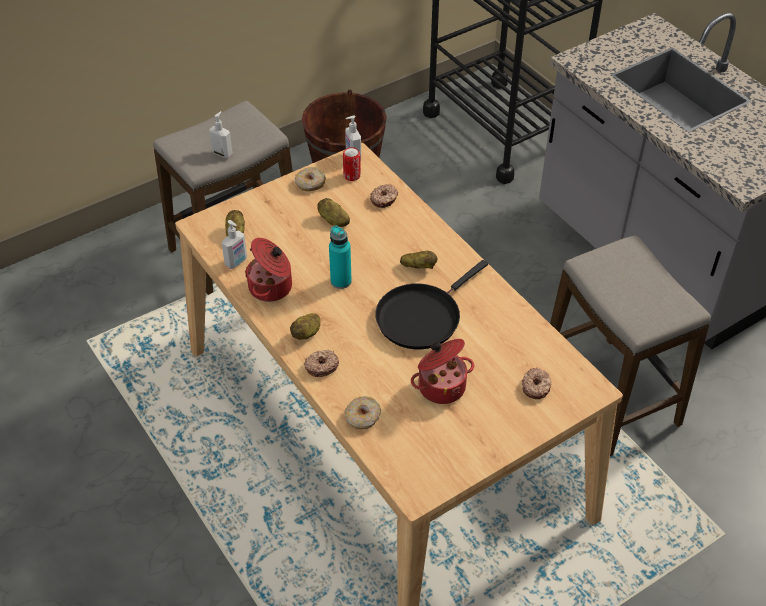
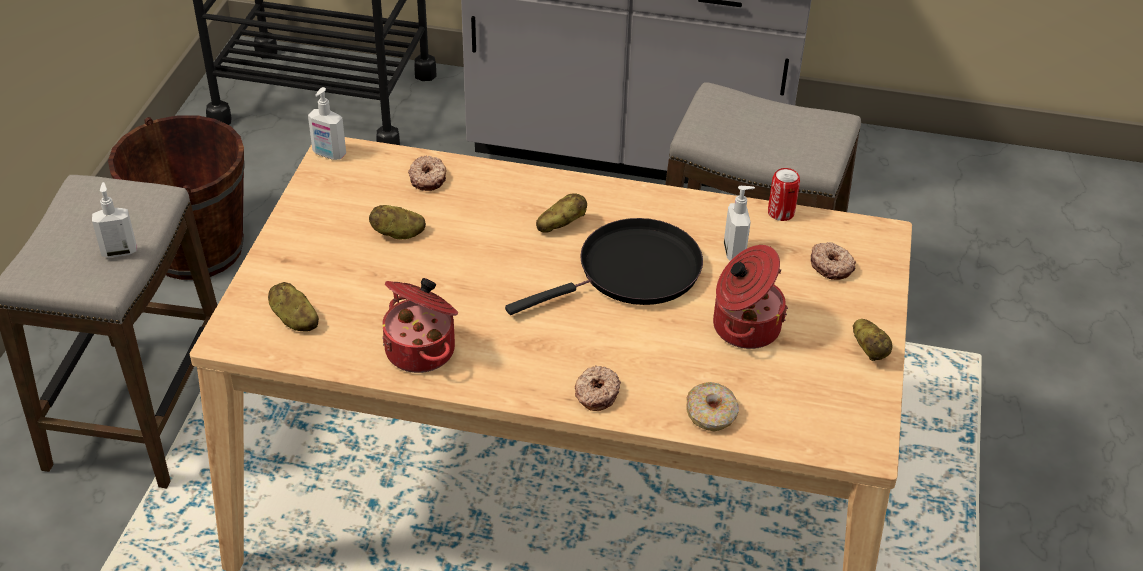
camera: 45 degrees left, 5 degrees down
(236, 262) = (339, 349): soap dispenser -> soap dispenser (735, 252)
(307, 333) = (532, 371): potato -> potato (869, 350)
(310, 184) = (315, 211): donut -> none
(341, 281) = (495, 292): turquoise bottle -> none
(352, 176) = (355, 175): can -> can (781, 213)
(421, 316) = (632, 272): black frying pan -> black frying pan turned 120 degrees counterclockwise

